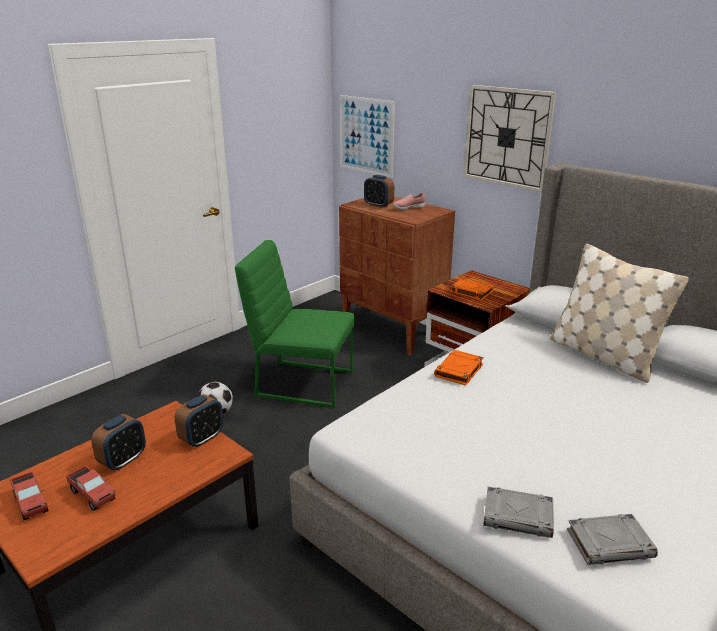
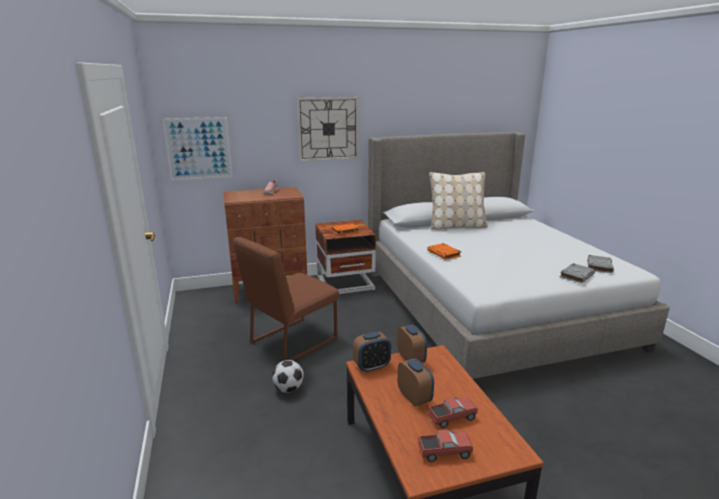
camera: 60 degrees left, 5 degrees down
(302, 382) = (291, 341): green chair -> brown chair
(378, 205) = (248, 196): alarm clock -> alarm clock (371, 366)

